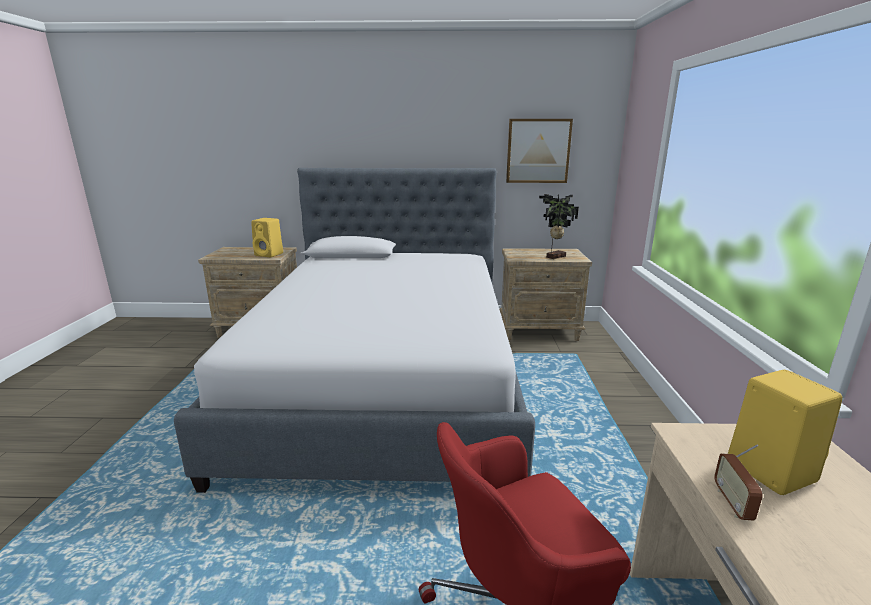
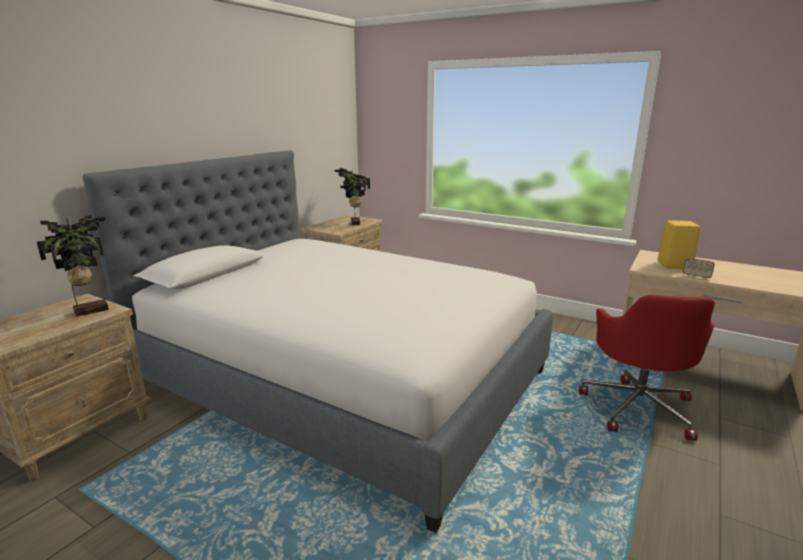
camera: 60 degrees left, 0 degrees up
(270, 254) = (90, 310): yellow speaker -> potted plant
(538, 151) = (311, 131): picture -> none

